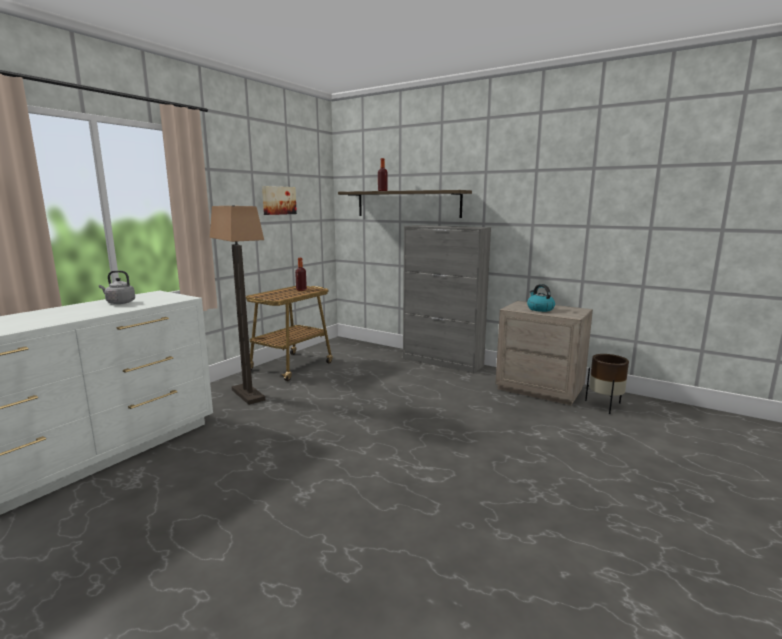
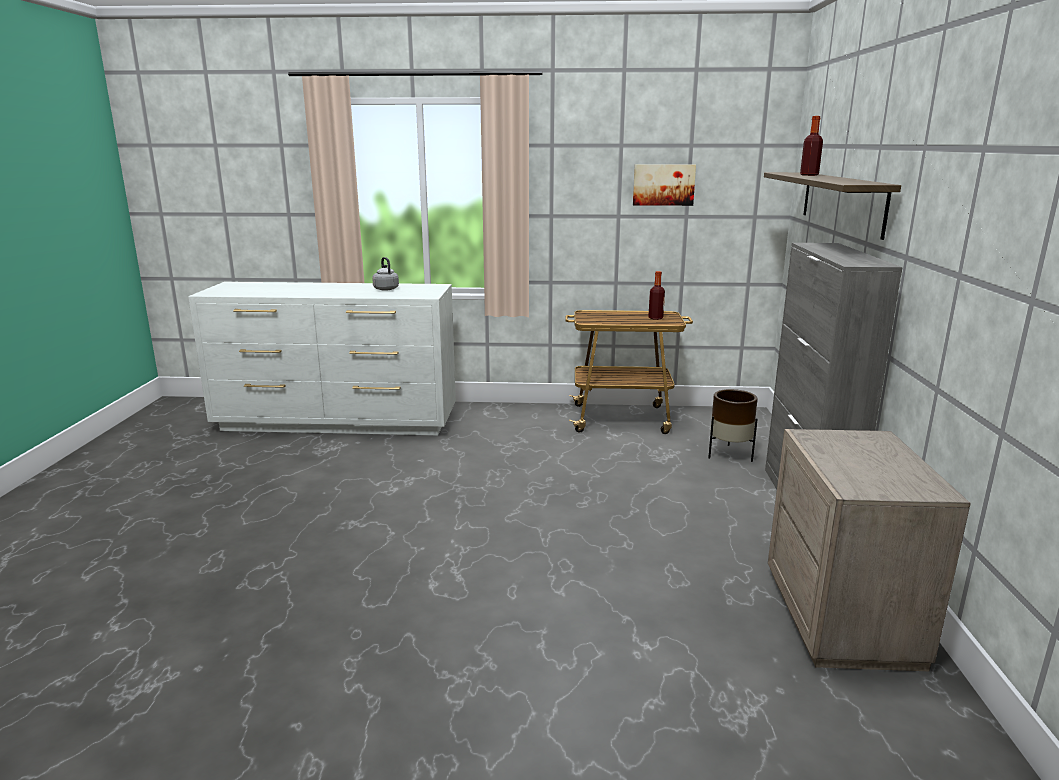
camera: 60 degrees right, 5 degrees up
(247, 395) = (518, 428): floor lamp -> none
(540, 309) = (854, 456): kettle -> none
(604, 406) = (876, 713): brown planter -> brown planter (729, 455)

